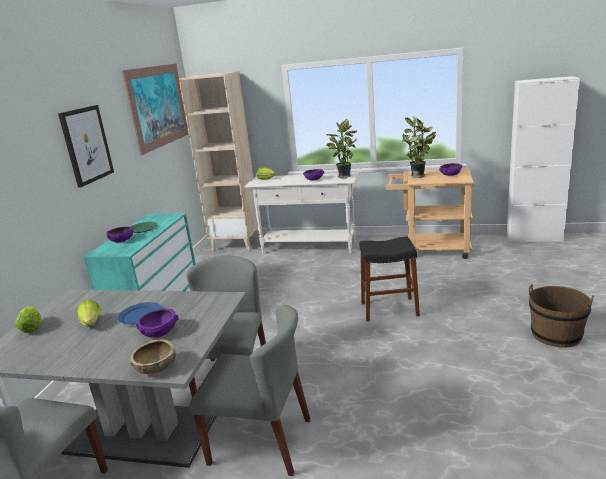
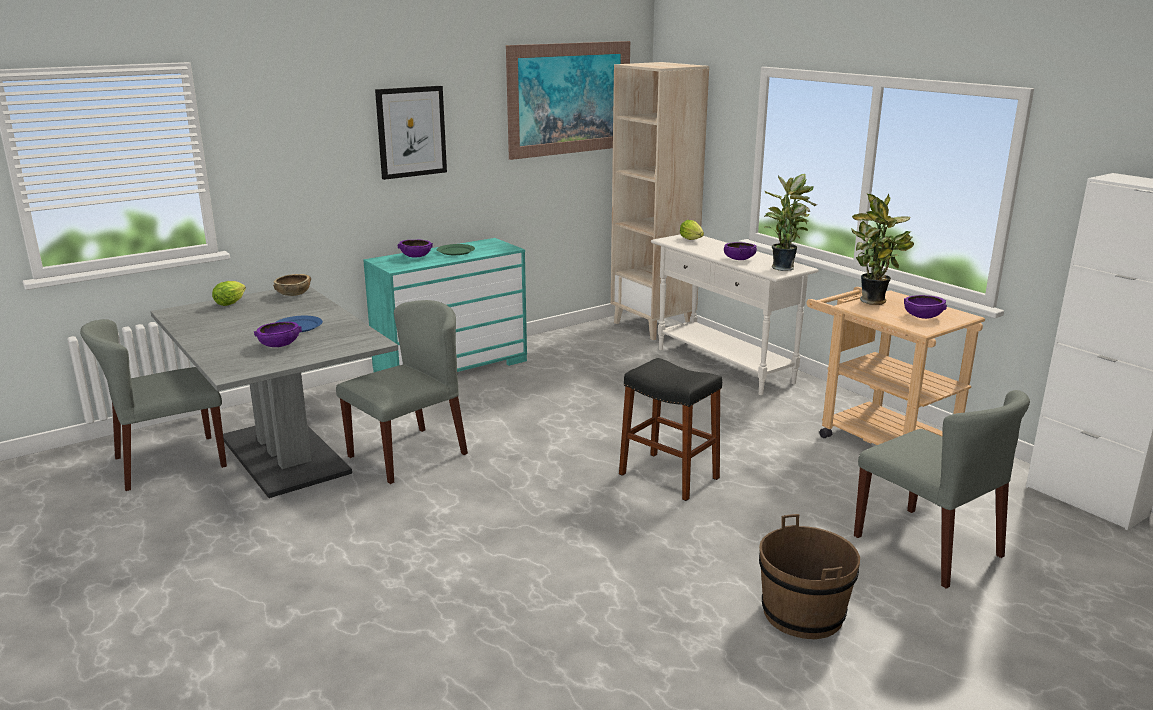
camera: 40 degrees right, 0 degrees up
(92, 324) = (261, 318): lettuce -> none
(156, 368) = (225, 366): brown bowl -> brown bowl (293, 294)
(261, 441) = (340, 513): grey chair -> grey chair (928, 546)

